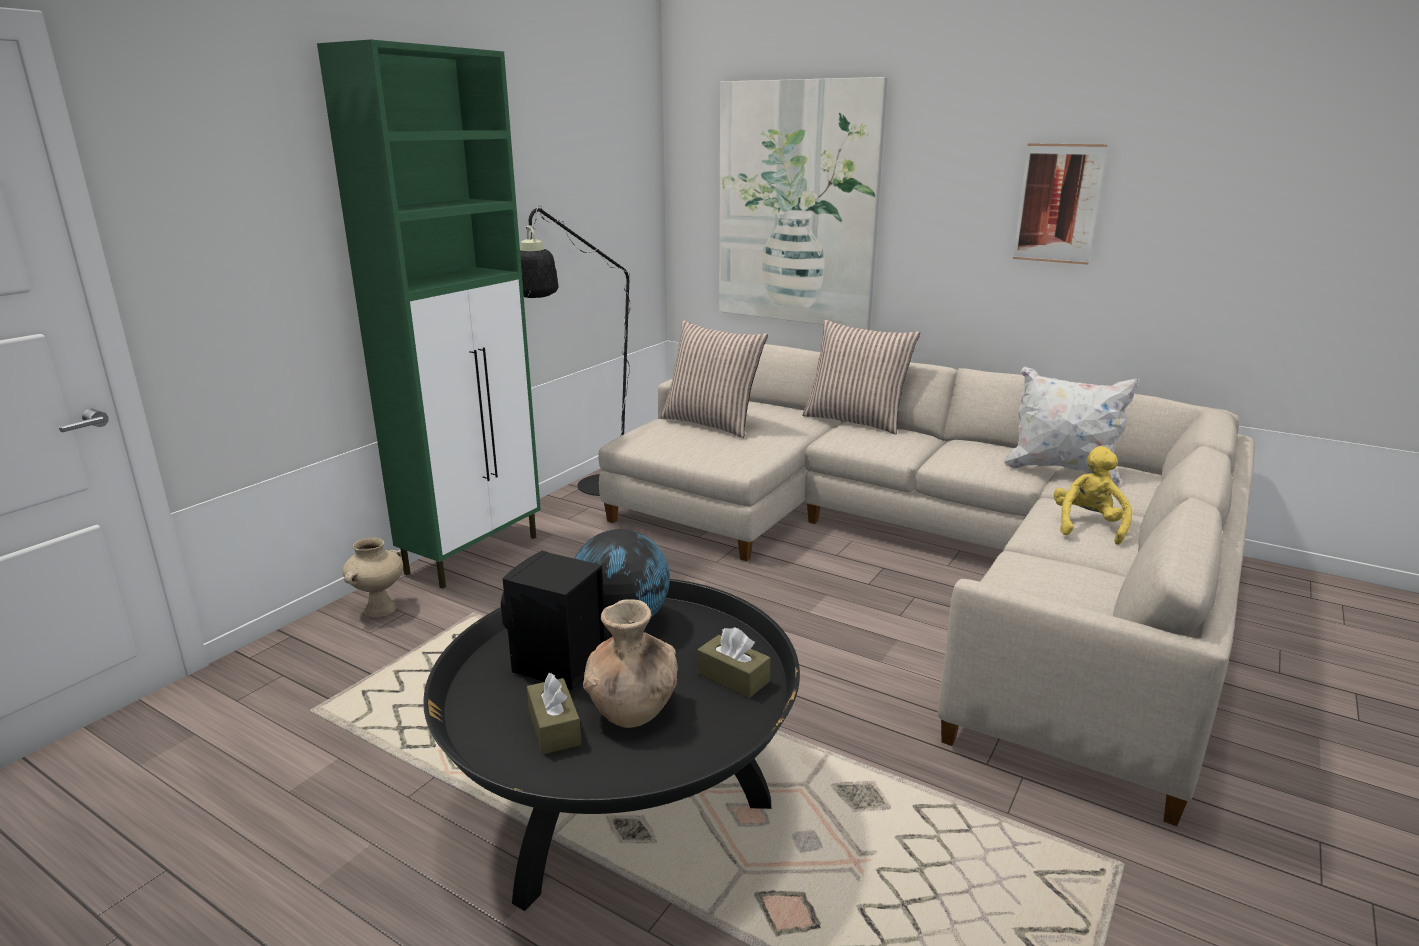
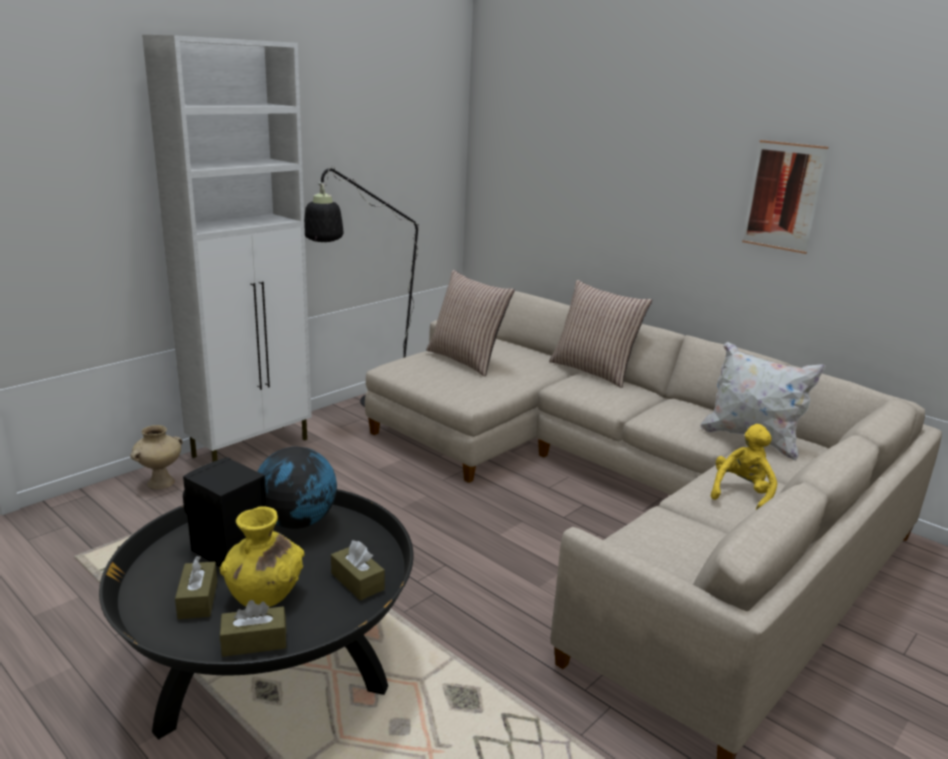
camera: 10 degrees right, 0 degrees up
(474, 554) = (252, 447): green cabinet -> white cabinet
(632, 709) = (264, 595): brown vase -> yellow vase
(653, 764) = (254, 641): none -> brown tissue box
(796, 205) = (568, 177): picture -> none

